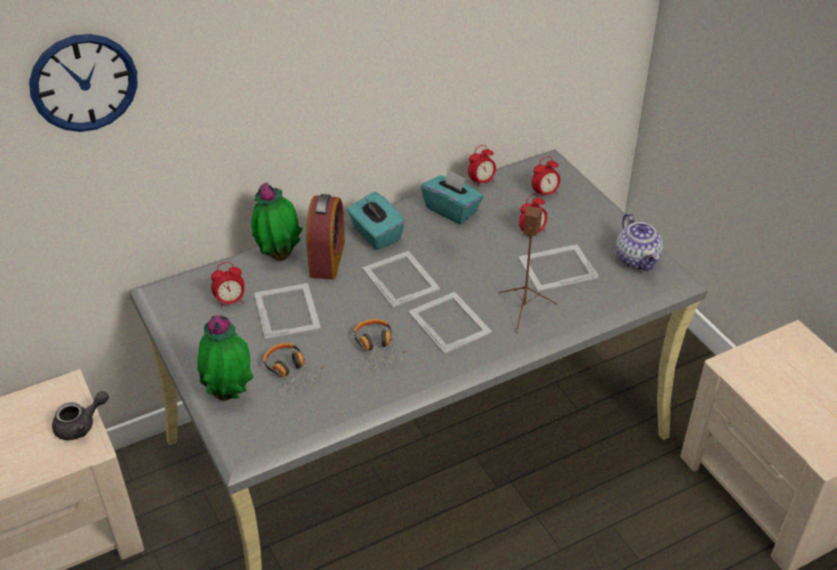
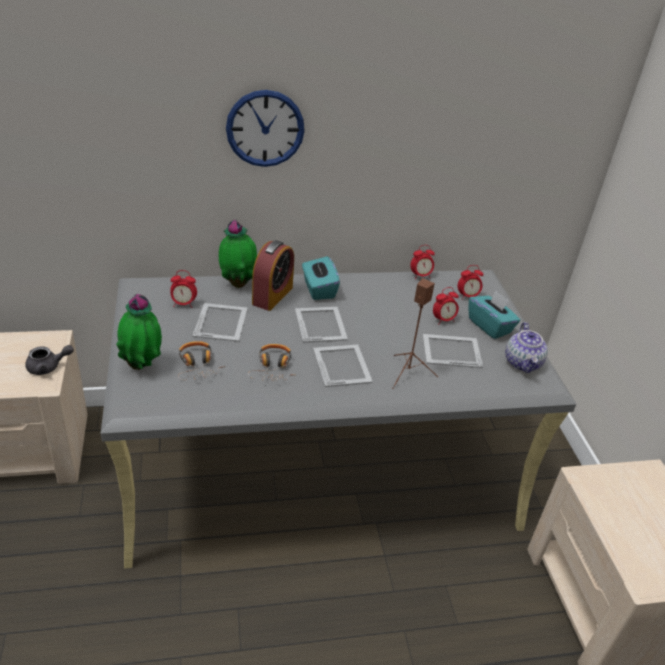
camera: 15 degrees right, 5 degrees down
(84, 83) = (104, 96): wall clock -> wall clock (265, 128)
(451, 210) = (387, 288): turquoise tissue box -> turquoise tissue box (490, 326)

